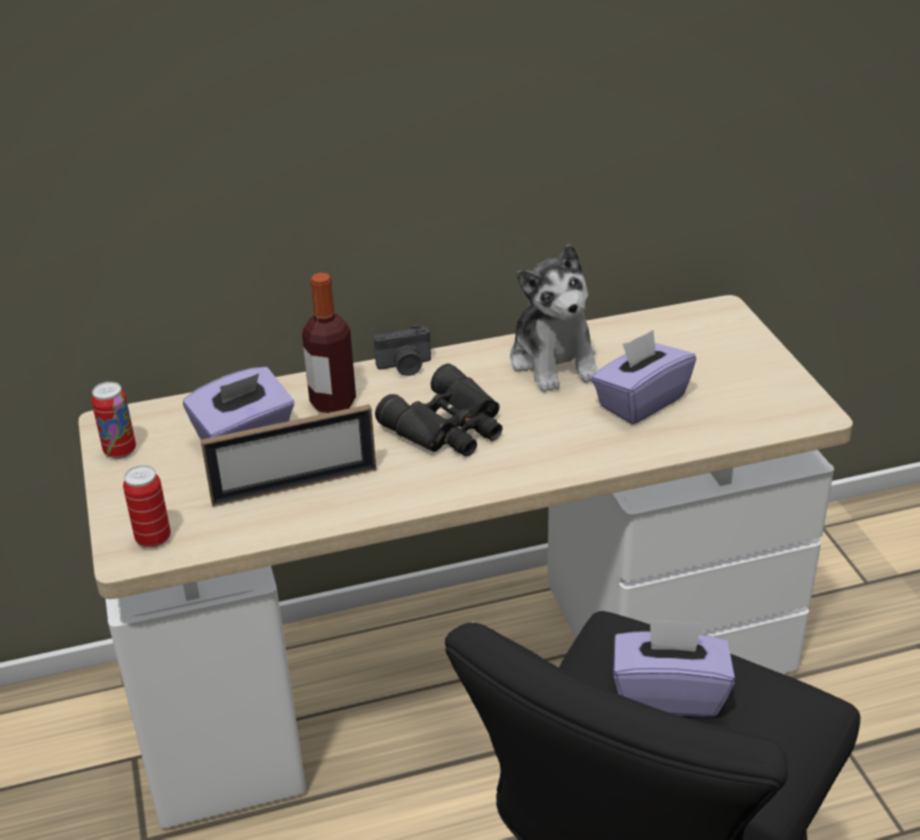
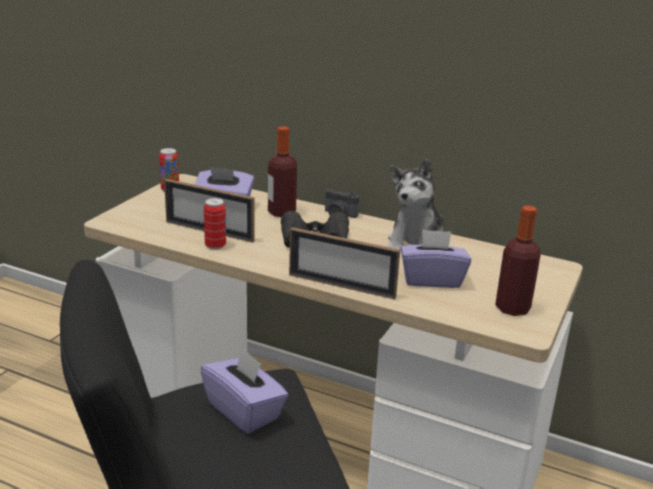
camera: 40 degrees right, 10 degrees down
(153, 538) = (126, 221): can -> can (215, 246)
(571, 469) = (341, 286): none -> picture frame
(761, 392) = (512, 308): none -> bottle

